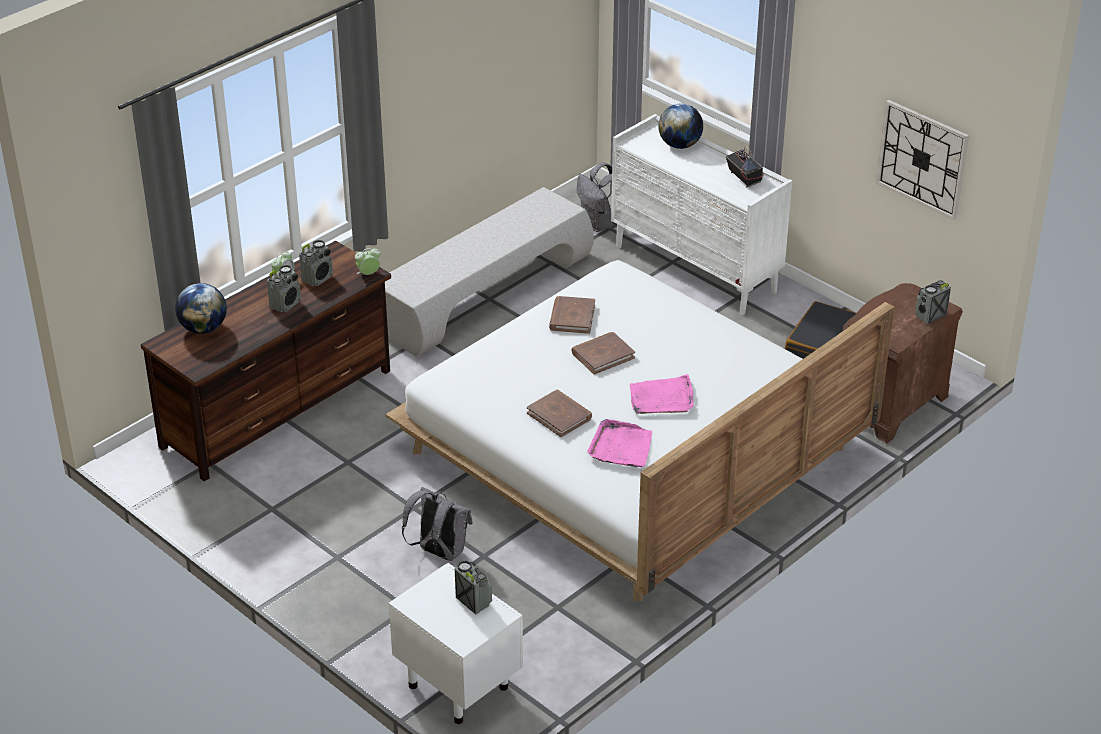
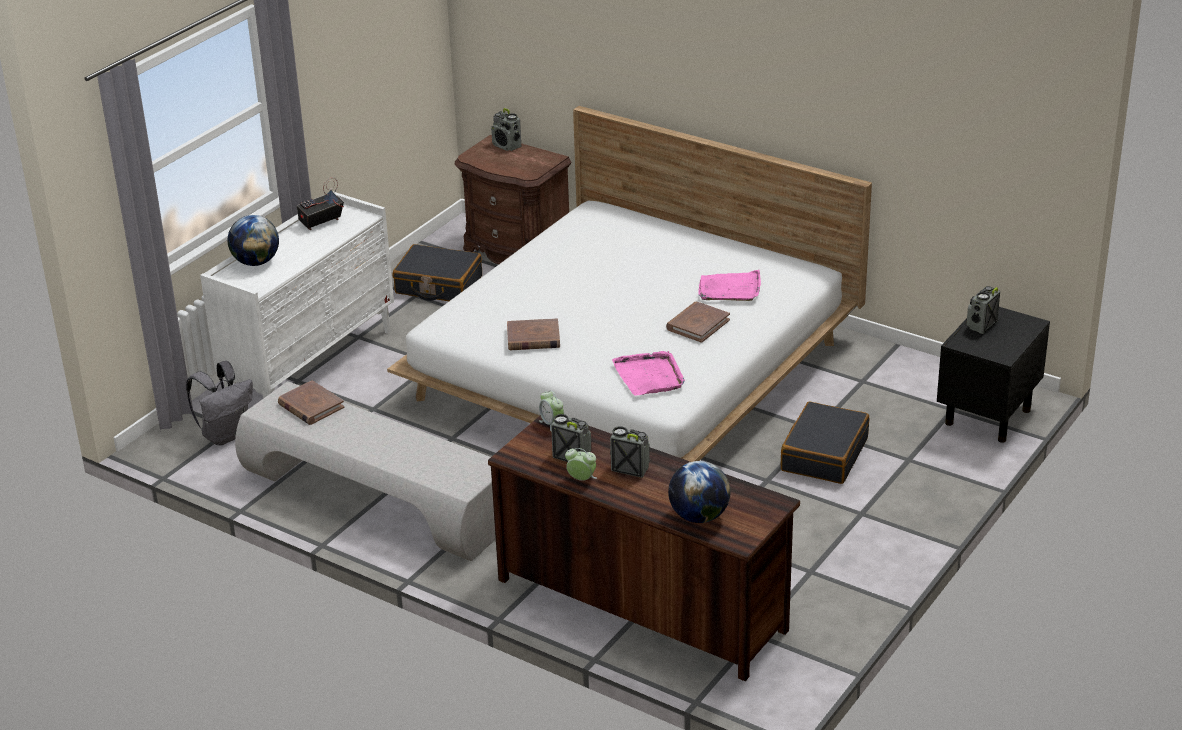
camera: 100 degrees left, 5 degrees down
(439, 552) = (824, 454): grey backpack -> black suitcase
(457, 685) = (987, 417): white nightstand -> black nightstand
(603, 355) = (592, 313): brown book -> brown book (310, 406)
(662, 398) = (649, 277): pink tray -> pink tray (649, 376)
(922, 159) = (390, 67): wall clock -> none

